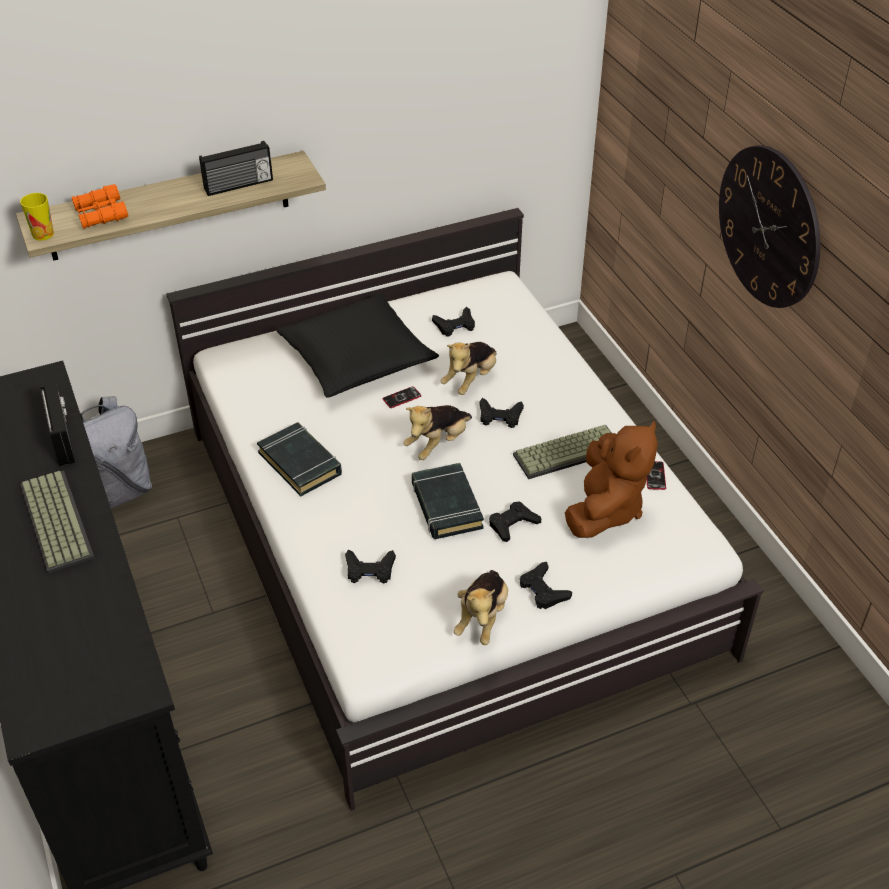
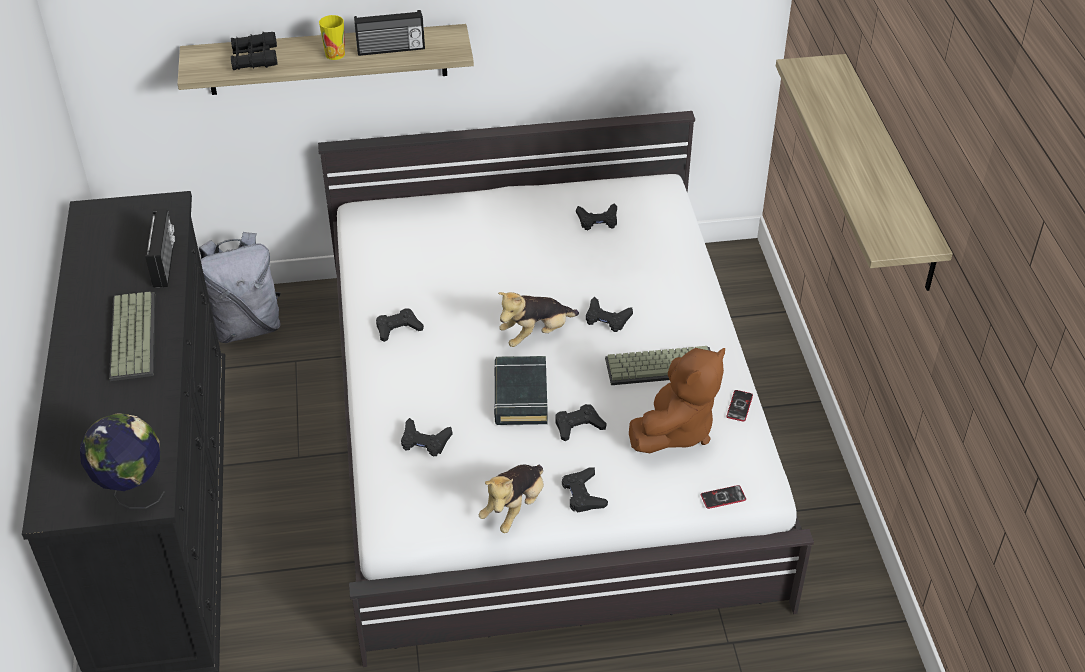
camera: 15 degrees right, 0 degrees up
(43, 234) = (196, 70): cup -> cup (335, 54)
(101, 214) = (254, 58): orange binoculars -> black binoculars
(116, 685) = (132, 490): none -> globe
(300, 463) = (398, 328): black book -> black game controller
(357, 358) = (489, 236): black pillow -> none
(402, 398) = (518, 283): phone -> phone (723, 497)
(471, 380) = (592, 277): plush toy -> none
(769, 227) = (889, 172): wall clock -> shelf

